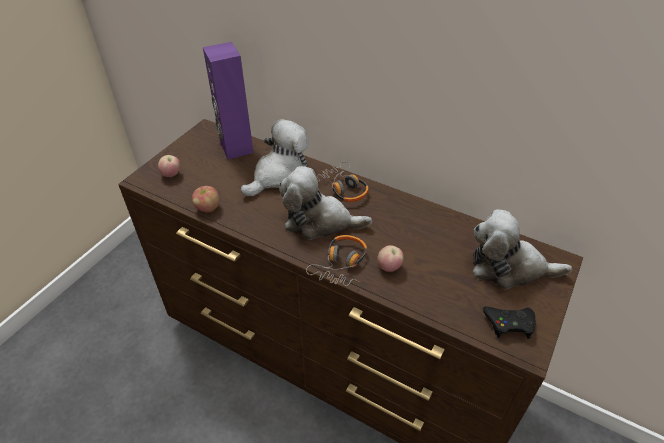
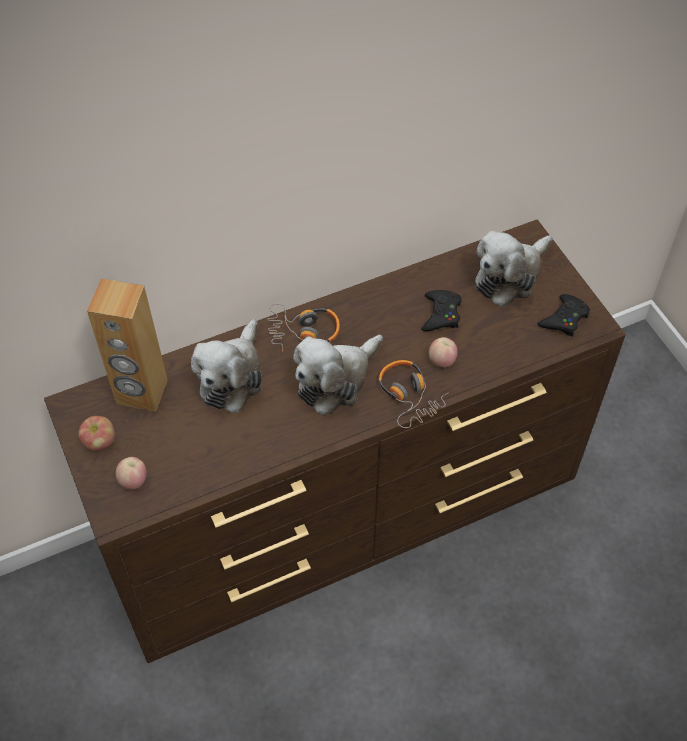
camera: 55 degrees left, 10 degrees up
(207, 208) = (228, 470): apple -> apple (100, 442)
(236, 148) = (141, 393): purple speaker -> brown speaker
(279, 175) = (232, 376): plush toy -> plush toy turned 150 degrees counterclockwise
(429, 246) = (441, 314): none -> black game controller

